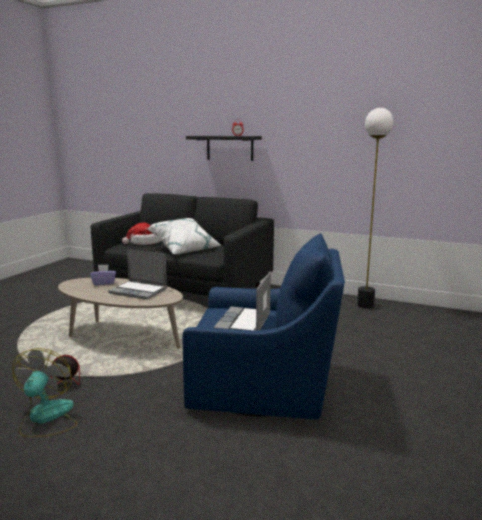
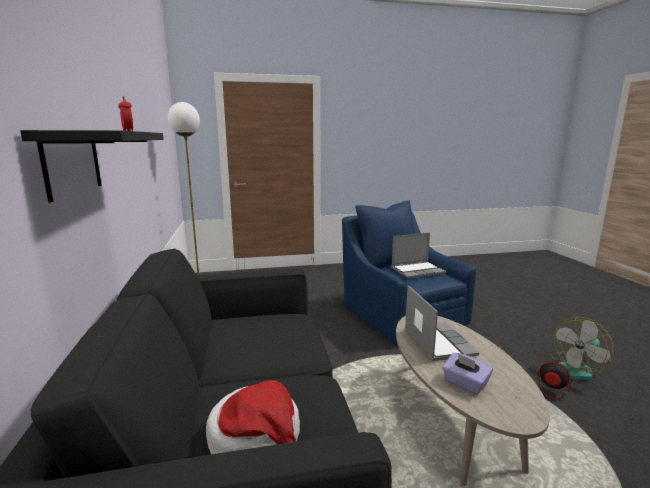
camera: 125 degrees left, 0 degrees up
(184, 249) = (267, 360): white pillow -> none

